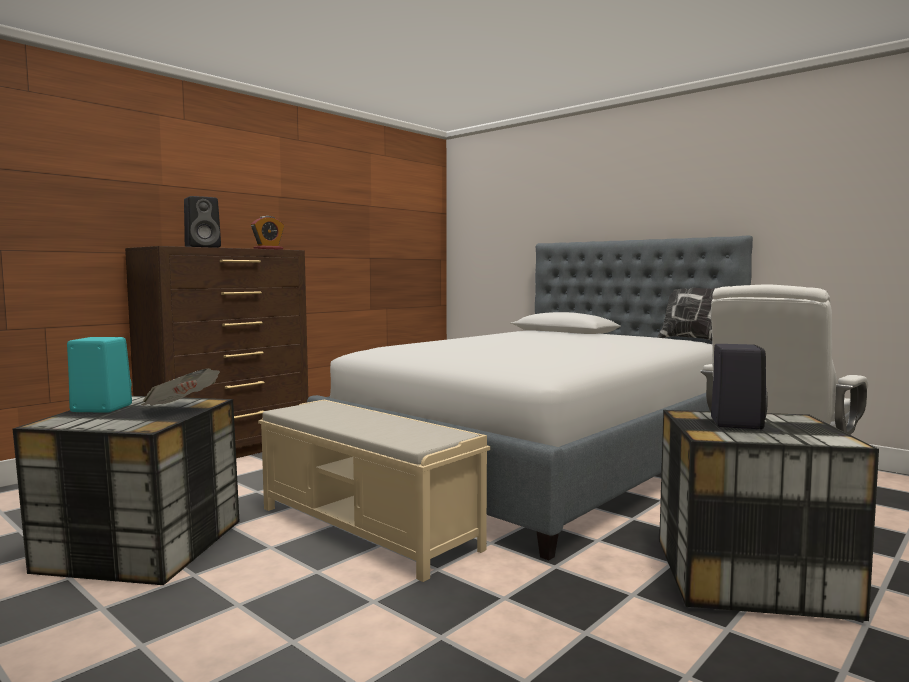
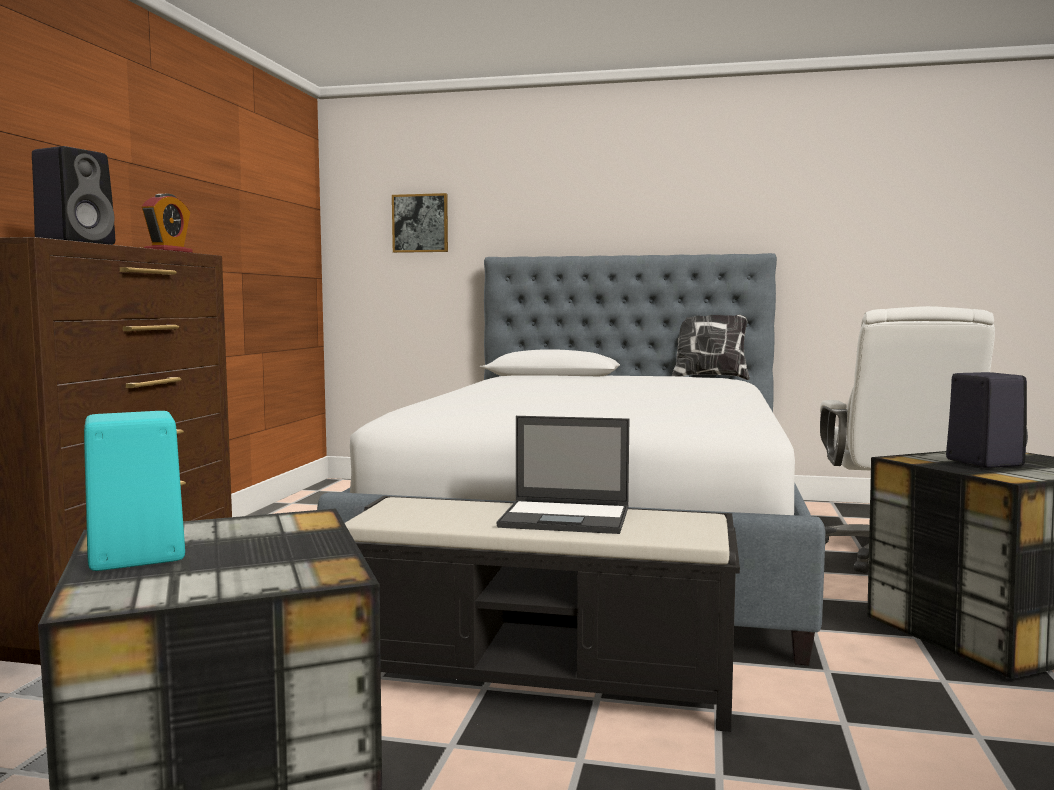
camera: 30 degrees left, 0 degrees up
(181, 408) = (298, 533): newspaper -> none
(367, 528) = (541, 681): beige bench -> black bench
(378, 423) = (567, 518): none -> laptop
(501, 220) = (420, 223): none -> picture

